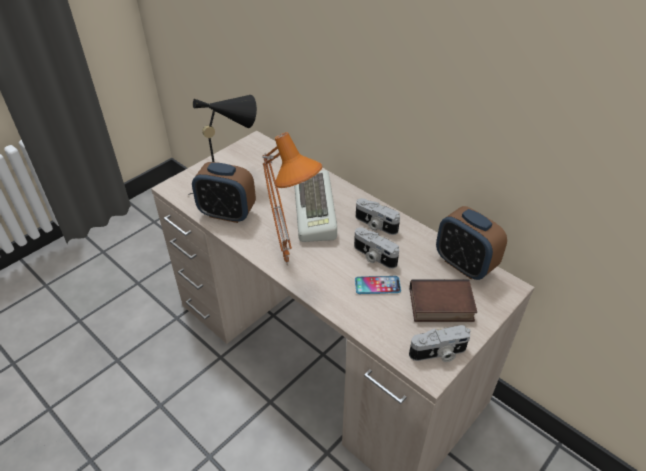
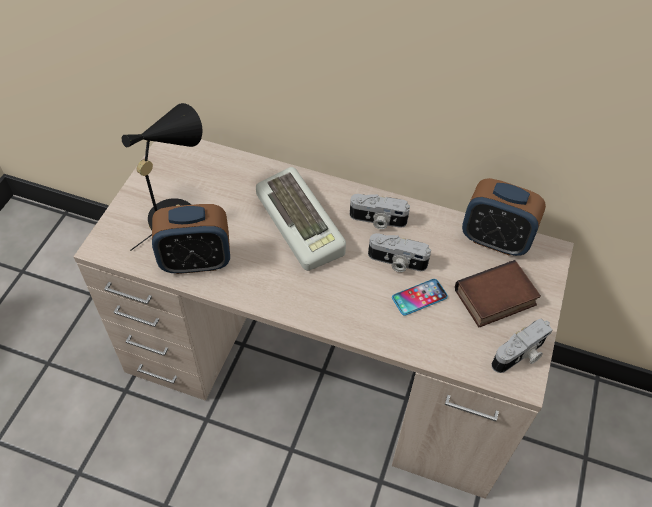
camera: 25 degrees left, 10 degrees up
(290, 262) = (308, 302): orange table lamp -> none

